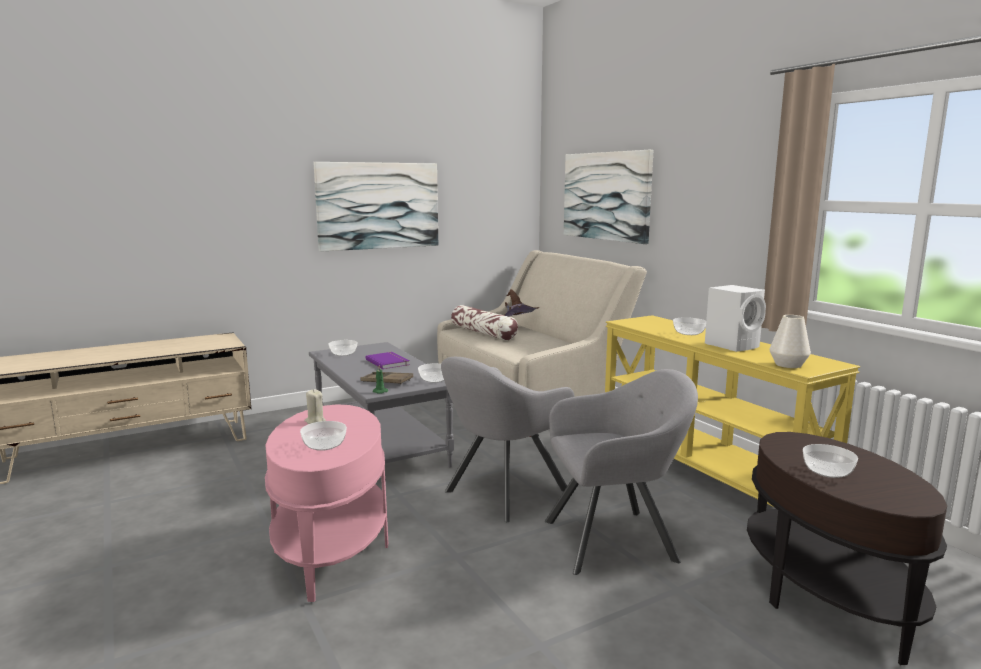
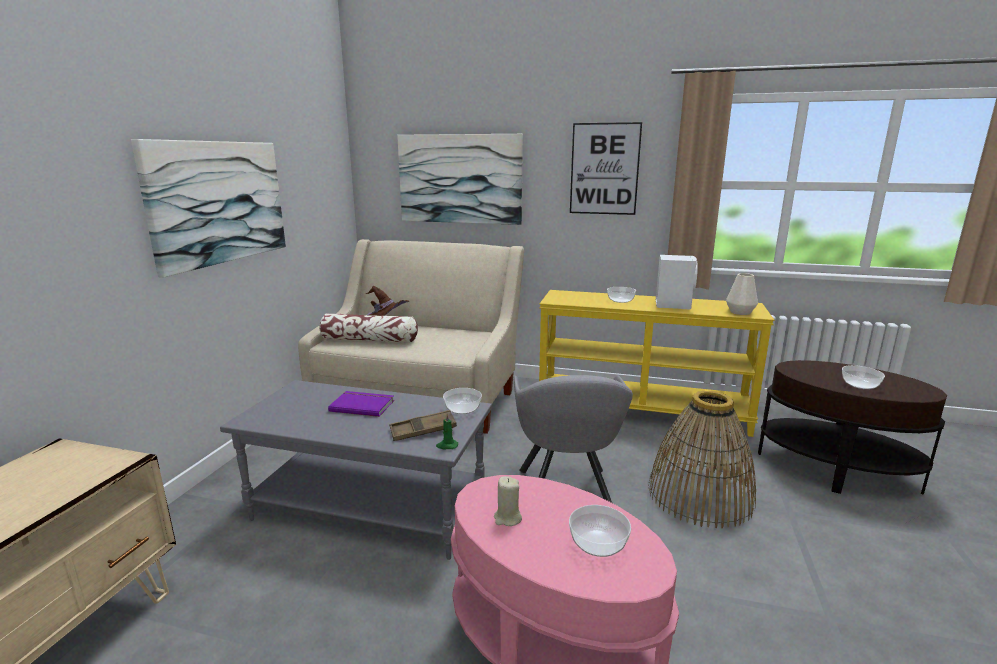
camera: 45 degrees left, 5 degrees up
(343, 353) = (279, 413): bowl -> none
(615, 539) = (700, 495): grey armchair -> basket
(719, 186) = (604, 169): none -> picture

